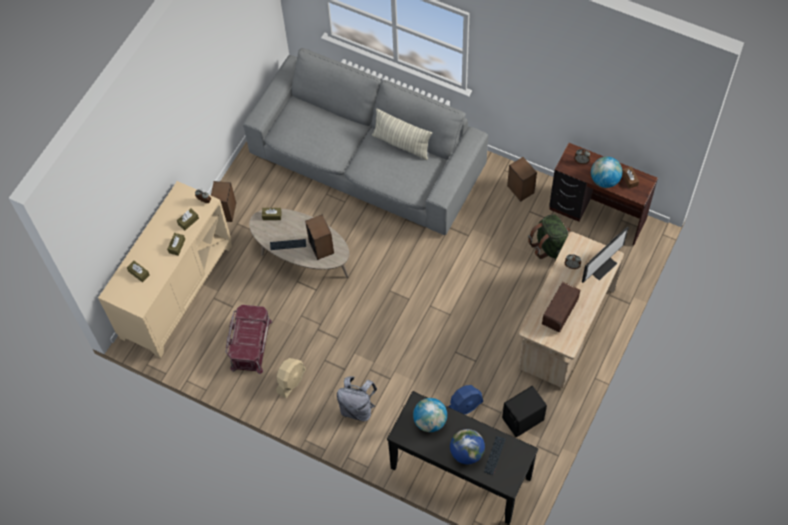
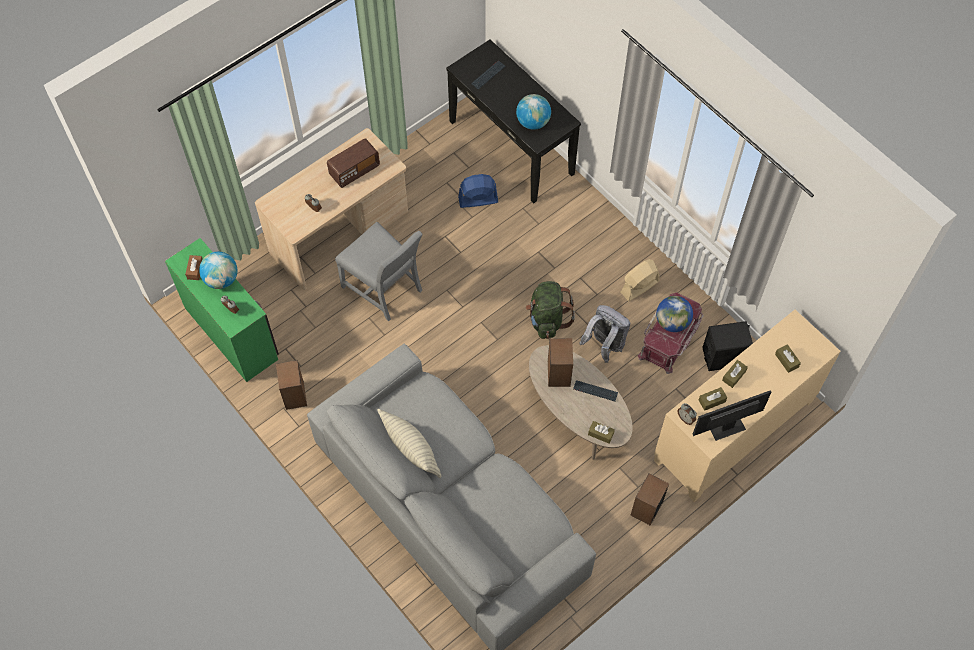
camera: 160 degrees left, 0 degrees up
(357, 408) = (582, 237): grey backpack -> grey backpack (604, 345)
(467, 452) = (512, 86): globe -> globe (672, 322)
(500, 296) = (385, 288): none -> grey chair
(522, 419) = (430, 169): black speaker -> black speaker (723, 357)
(550, 246) = (302, 318): green backpack -> green backpack (547, 319)
(597, 215) = (232, 332): brown desk -> green desk
(602, 266) = (284, 198): monitor -> monitor (726, 427)

